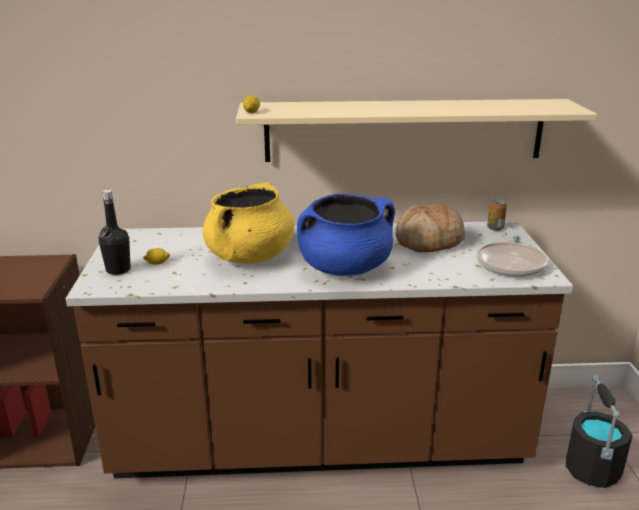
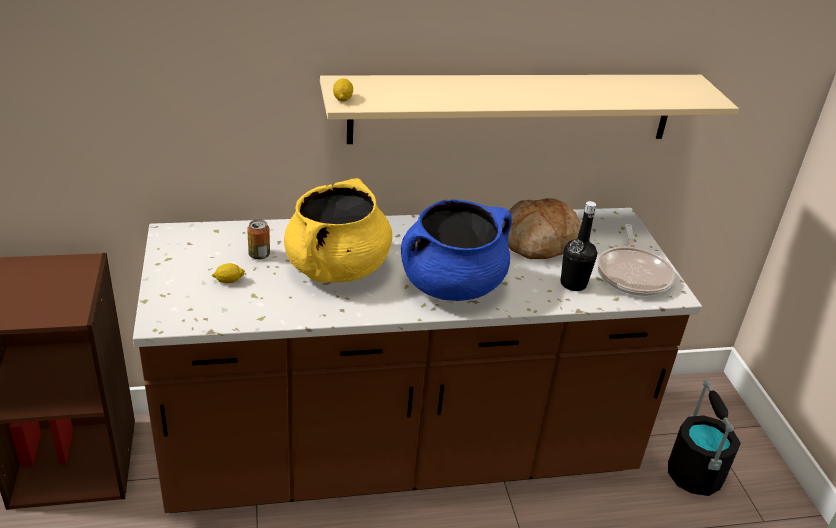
camera: 10 degrees left, 10 degrees up
(118, 270) = (184, 292): black bottle -> black bottle (573, 284)
(495, 228) = (609, 220): can -> can (259, 255)

